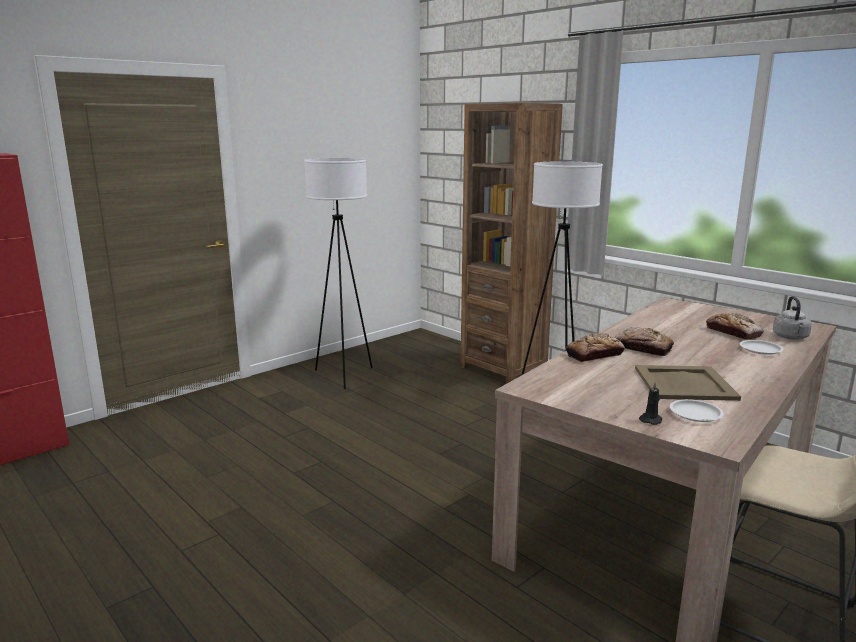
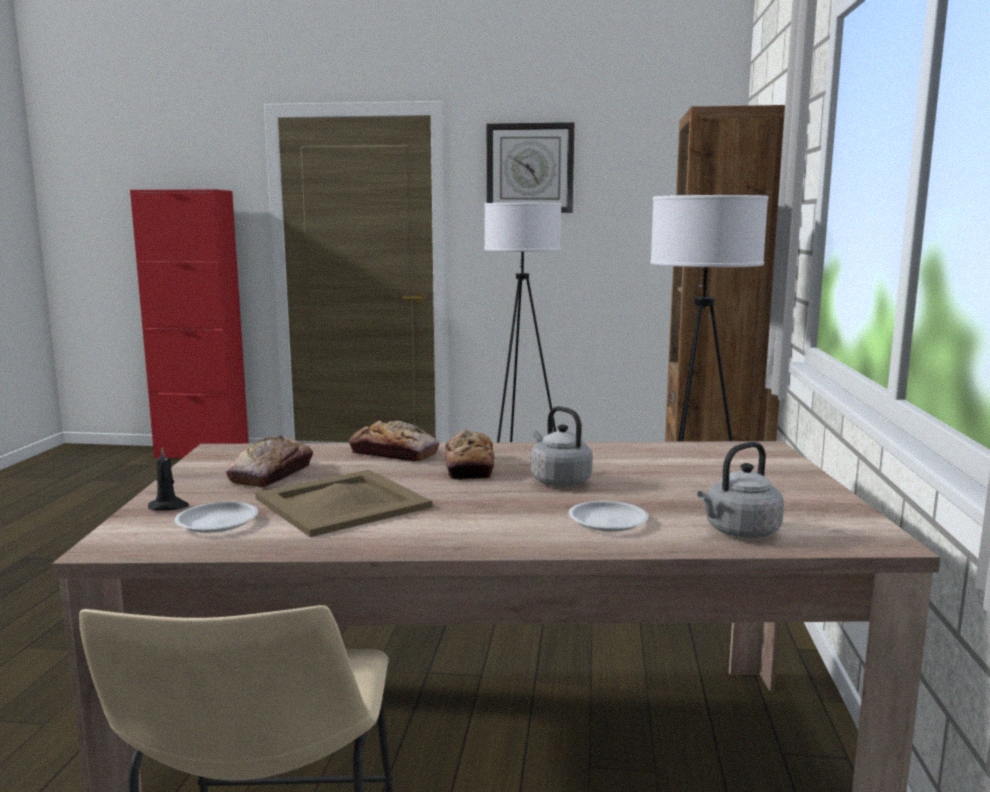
camera: 50 degrees right, 5 degrees down
(295, 127) = (530, 168): none -> wall clock
(688, 341) = (558, 481): none -> grey kettle
(733, 332) = (673, 496): bread -> bread (272, 474)

